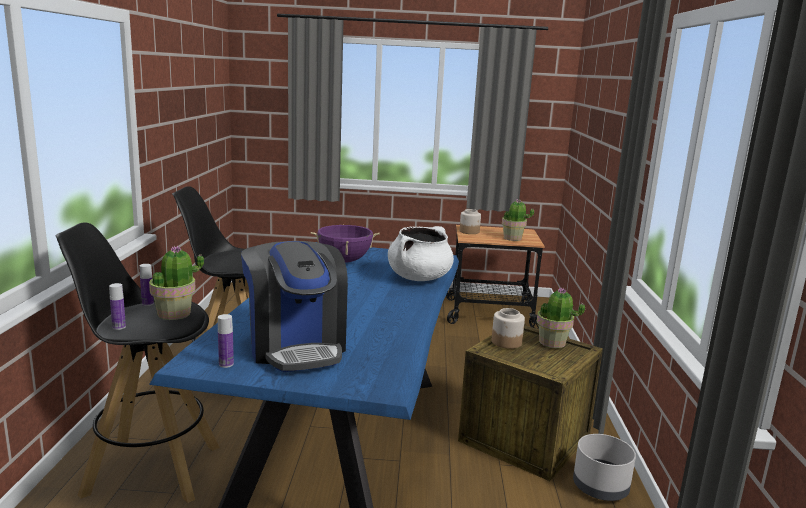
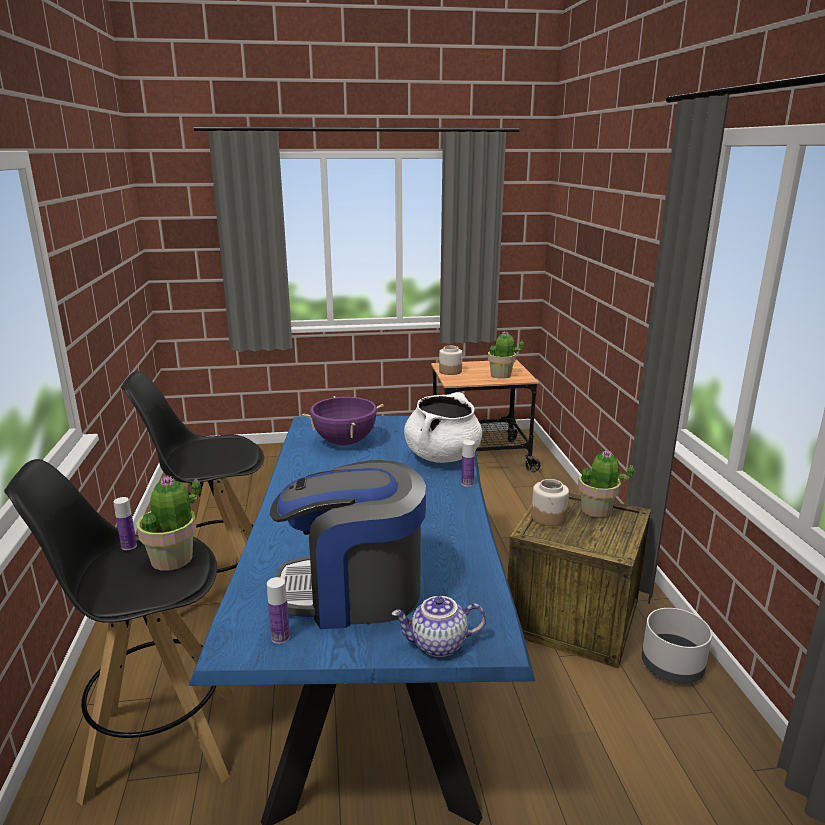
camera: 10 degrees left, 5 degrees up
(119, 327) = (107, 593): bottle -> bottle (467, 483)
(296, 347) = (353, 591): coffee machine -> coffee machine turned 120 degrees clockwise
(342, 385) = (438, 645): none -> teapot

